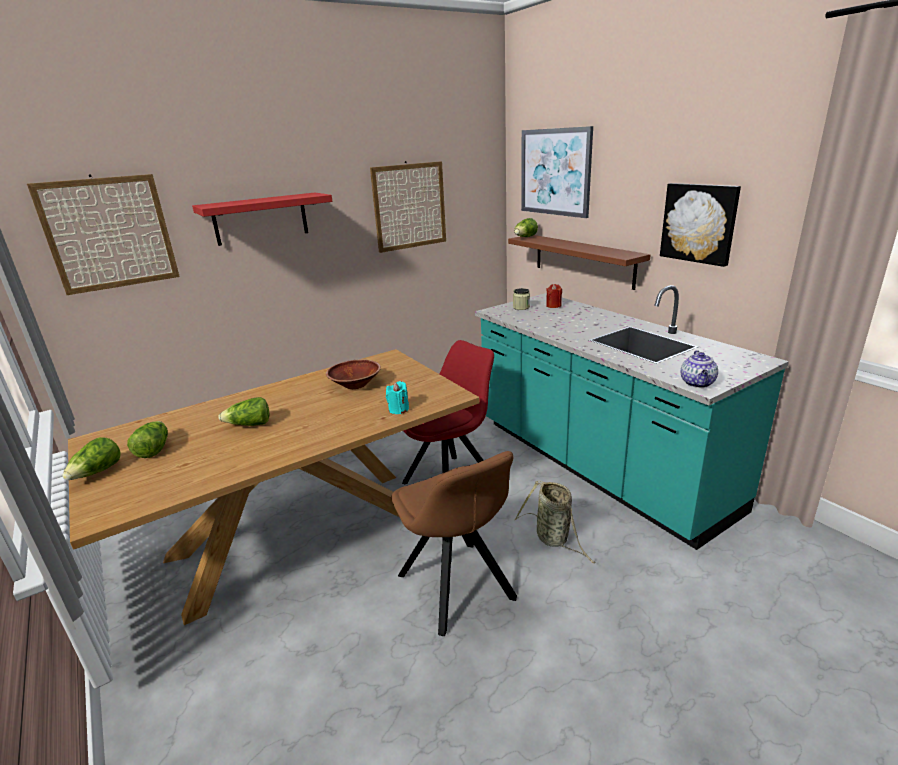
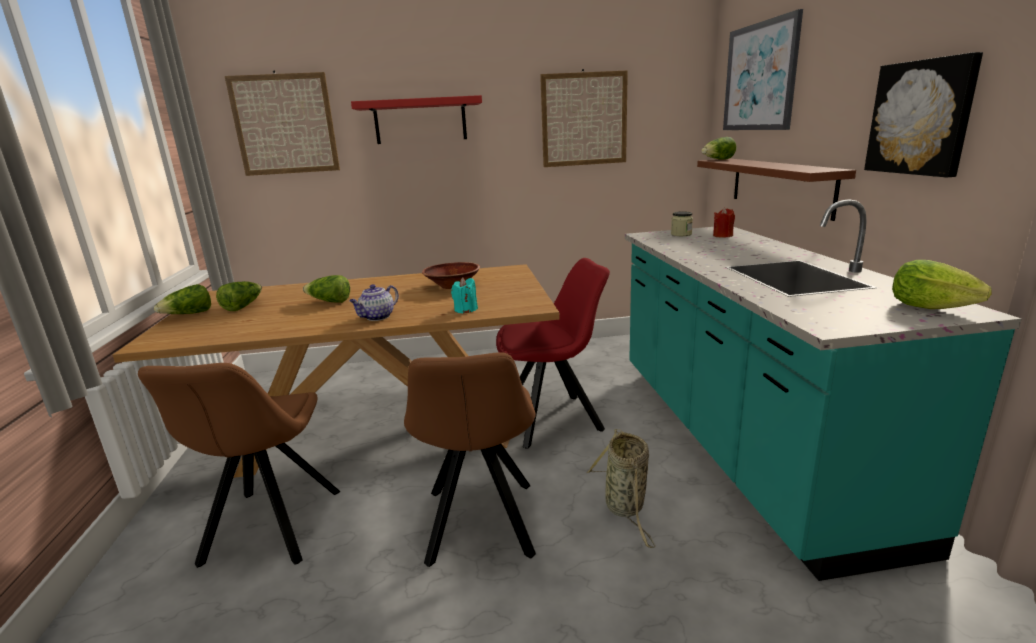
camera: 25 degrees right, 5 degrees down
(271, 656) = (271, 526): none -> brown chair
(697, 383) = (824, 322): teapot -> teapot (377, 317)
(739, 360) = (929, 307): none -> lettuce

